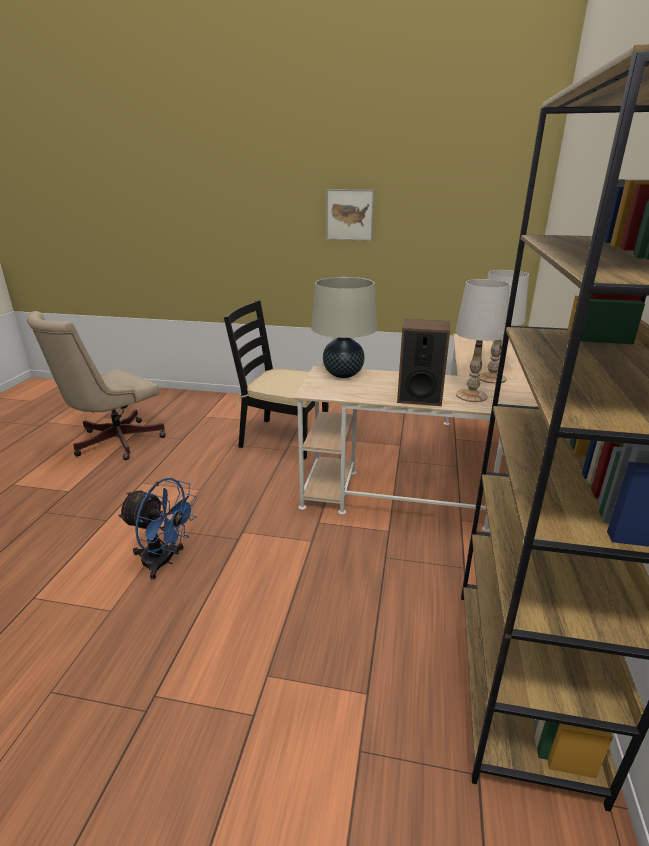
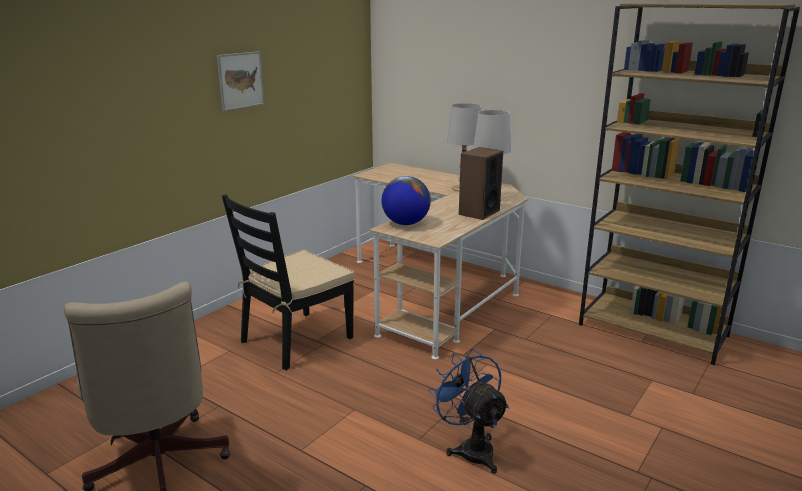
camera: 65 degrees left, 5 degrees down
(164, 561) = (471, 448): blue fan -> blue fan turned 75 degrees counterclockwise
(343, 374) = (405, 223): beige table lamp -> globe

